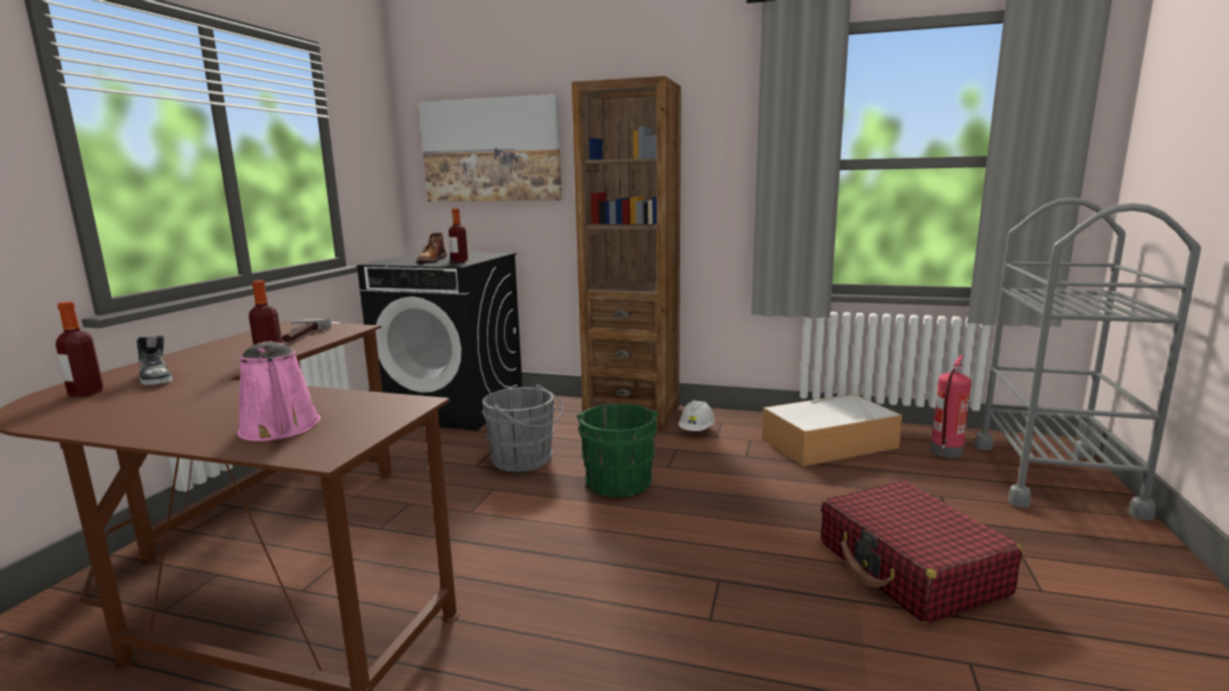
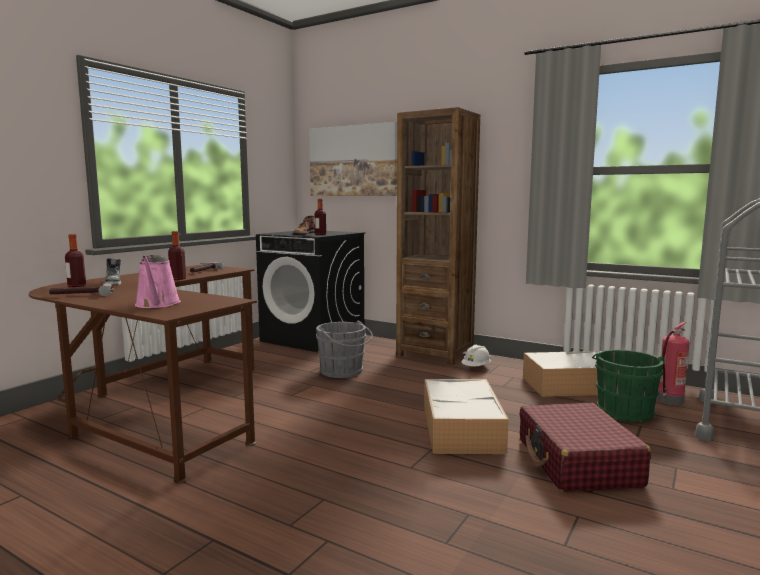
camera: 15 degrees right, 5 degrees down
(113, 416) = (83, 294): none -> hammer
(618, 480) = (399, 389): green bucket -> green bucket (624, 410)
(739, 537) = (462, 429): none -> storage box

